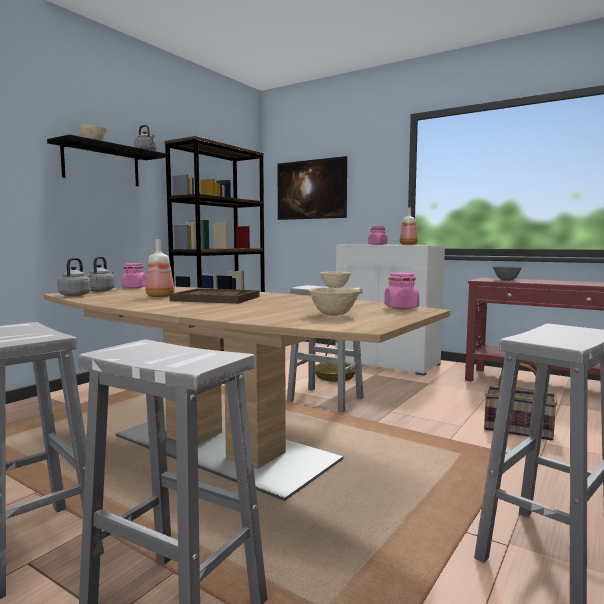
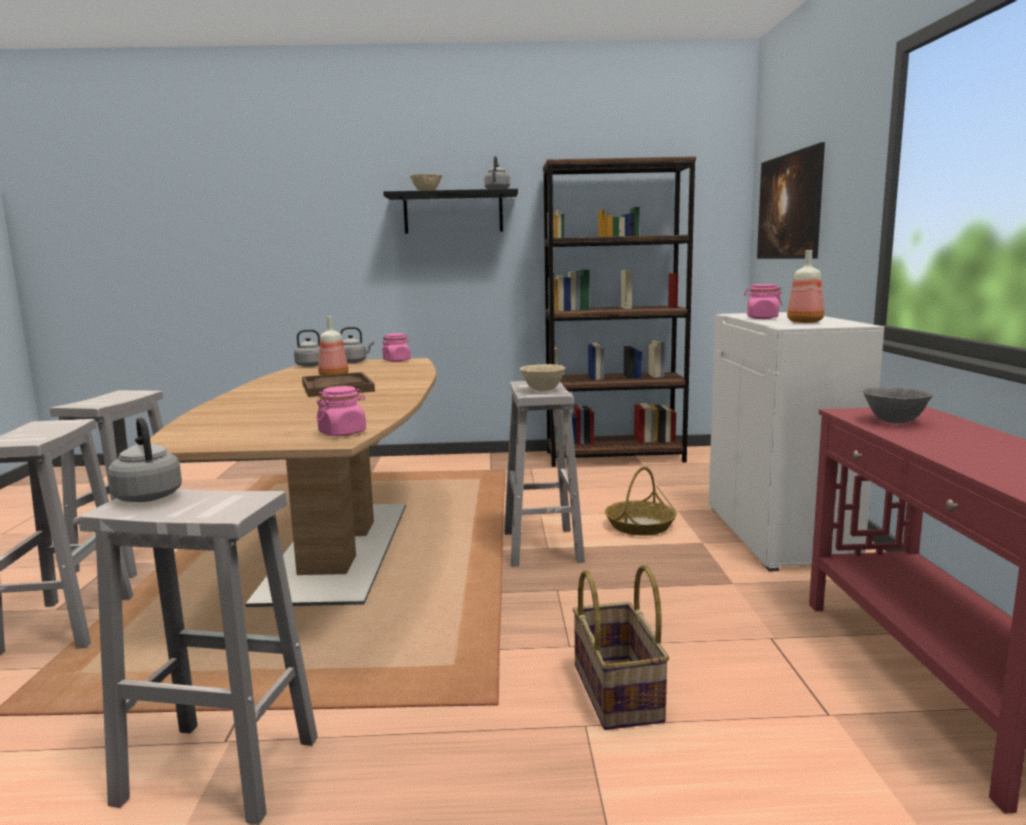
camera: 55 degrees right, 5 degrees up
(334, 315) = (251, 427): beige bowl -> none
(536, 338) = (148, 496): none -> grey kettle

